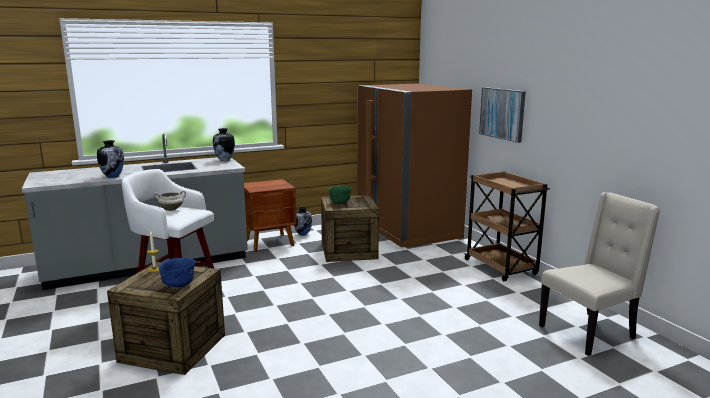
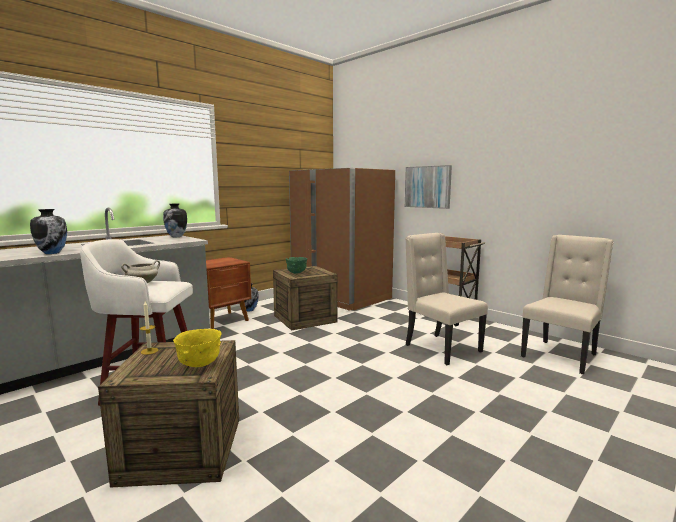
camera: 20 degrees left, 5 degrees down
(178, 285) = (199, 364): blue bowl -> yellow bowl
(459, 303) = (440, 348): none -> beige chair

